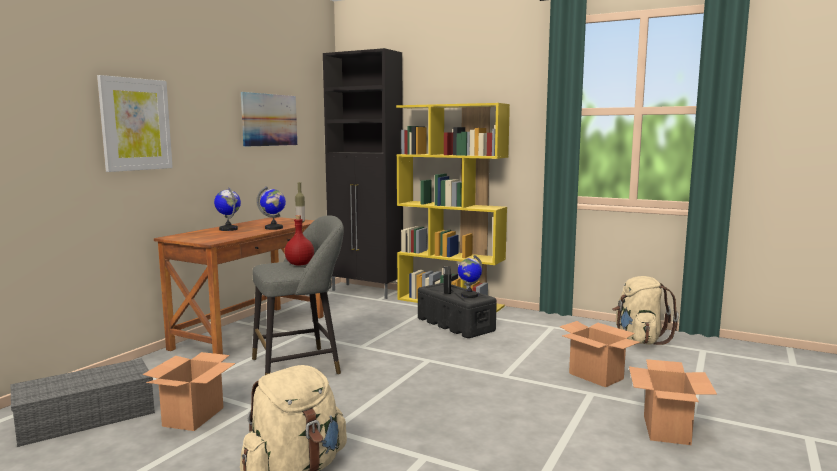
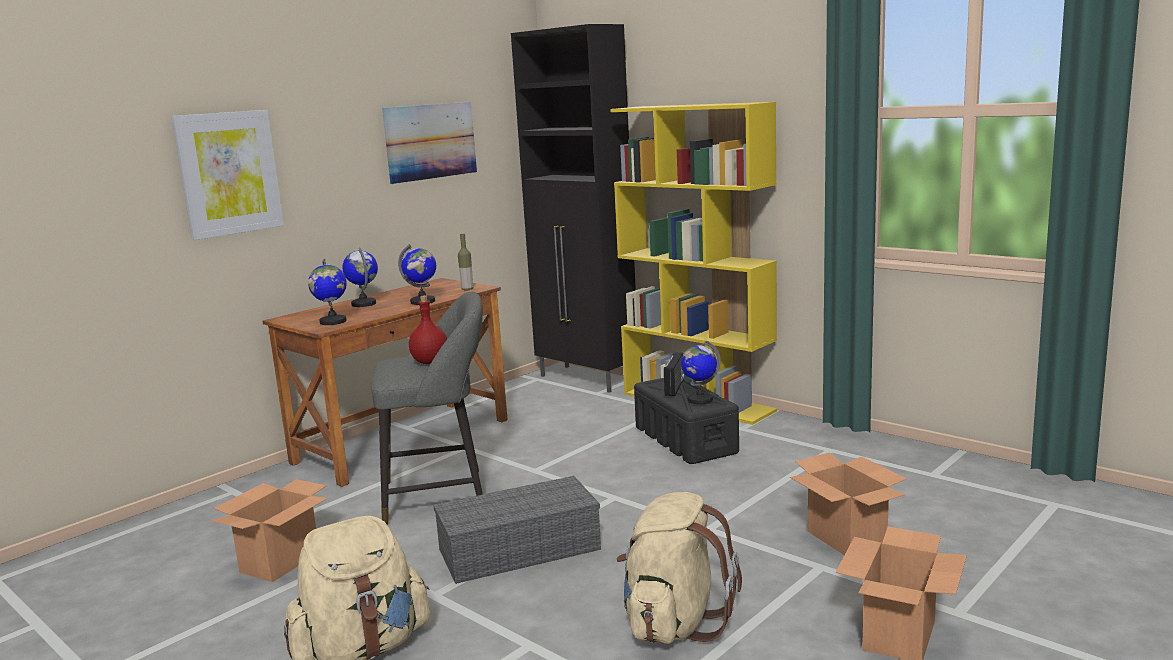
camera: 15 degrees right, 5 degrees up
(88, 416) = (166, 552): grey storage box -> grey storage box (521, 548)
(214, 238) = (333, 322): none -> globe
(639, 340) = (957, 480): beige backpack -> beige backpack (674, 622)

